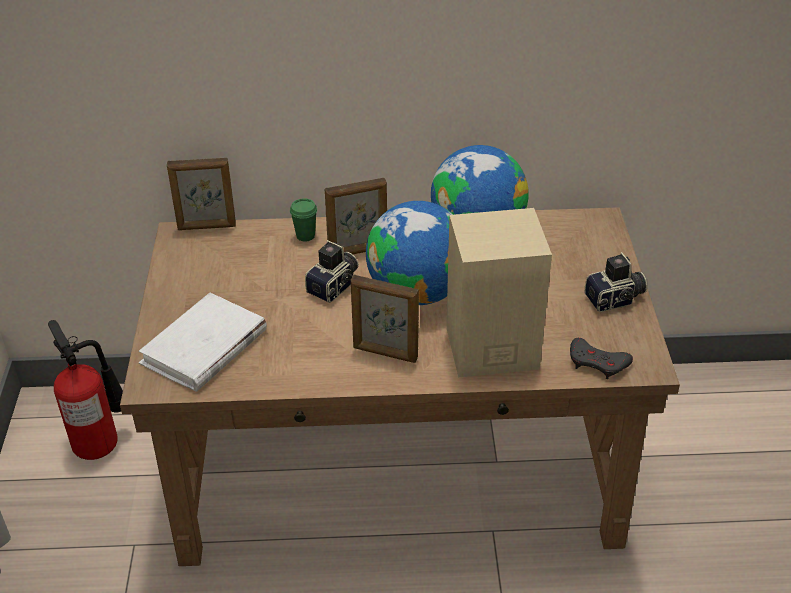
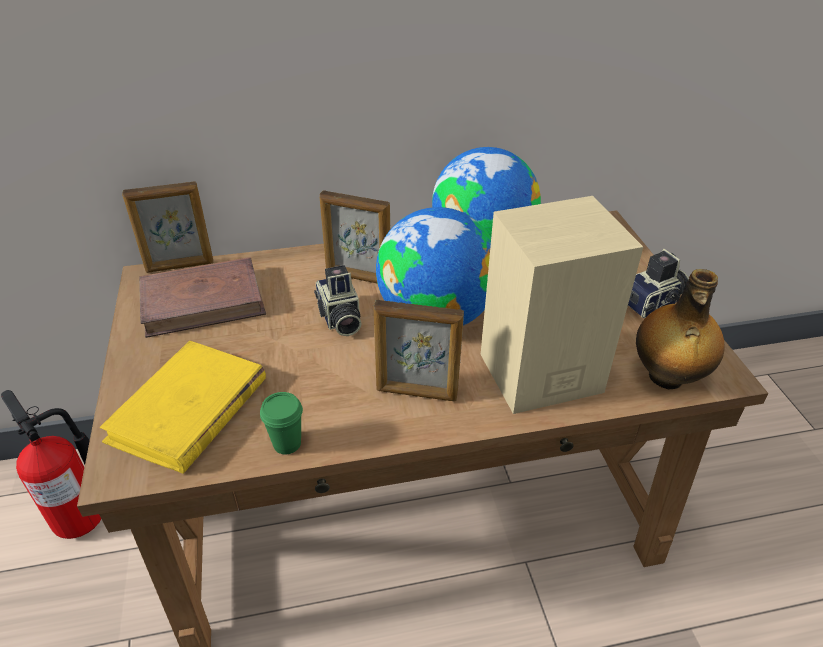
camera: 10 degrees left, 0 degrees up
(204, 347) = (188, 410): white book -> yellow book
(224, 260) = (203, 301): none -> brown book
(305, 236) = (295, 266): green cup -> green cup (287, 443)
(335, 286) = (339, 319): camera -> camera turned 135 degrees clockwise
(358, 251) = (358, 277): picture frame -> picture frame turned 45 degrees clockwise
(597, 362) = (666, 377): grey game controller -> bottle

